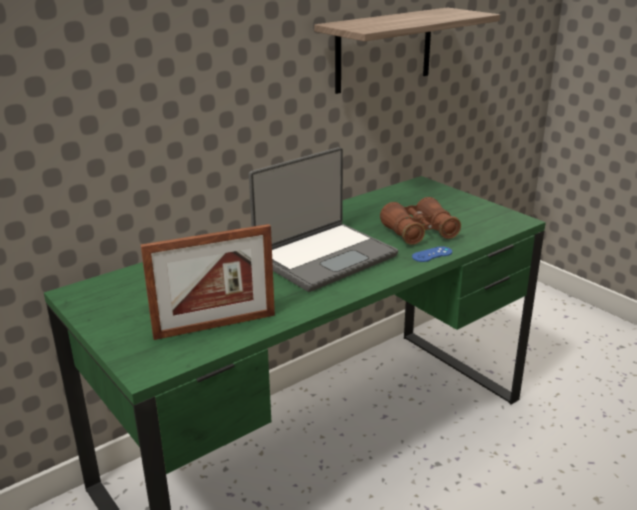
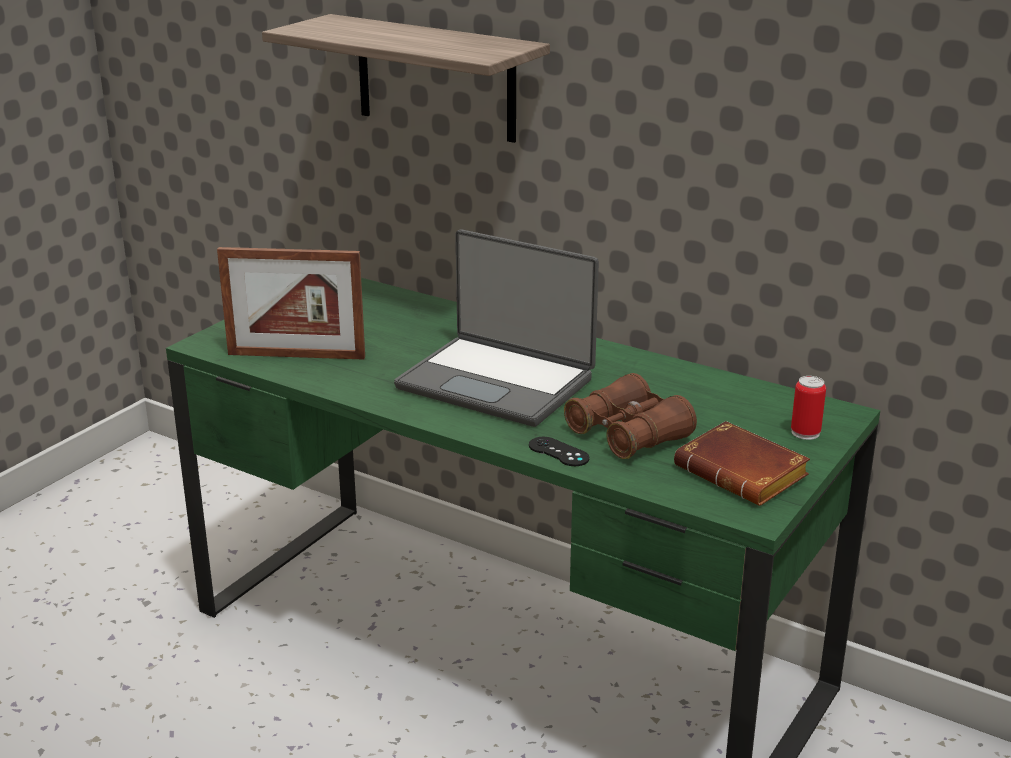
camera: 70 degrees right, 0 degrees up
(215, 326) = (296, 355): picture frame -> picture frame turned 45 degrees counterclockwise
(384, 50) = (823, 159): shelf -> shelf (436, 78)
(432, 254) = (558, 452): blue game controller -> black game controller
(438, 194) = (805, 433): none -> can
(477, 214) = (745, 474): none -> brown book

